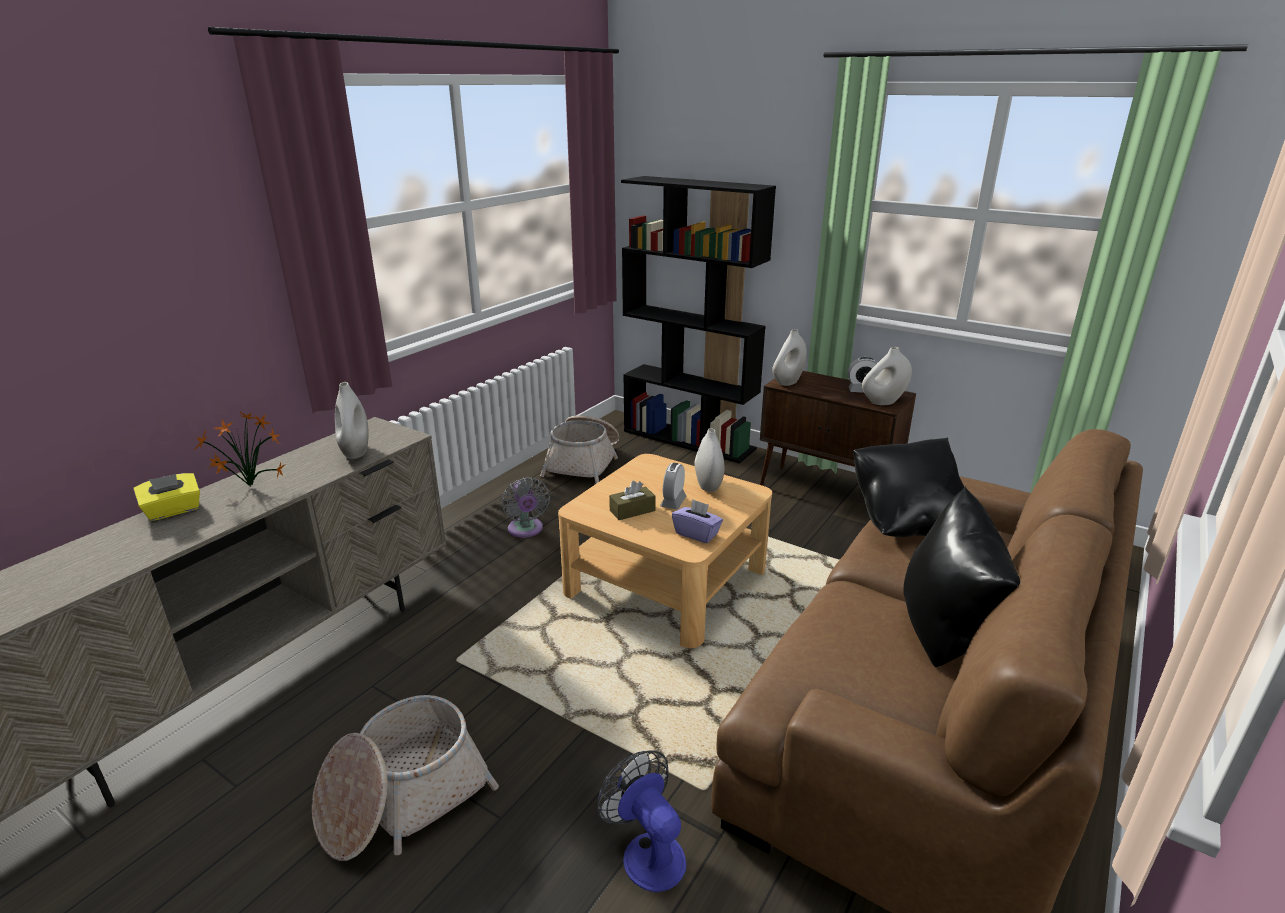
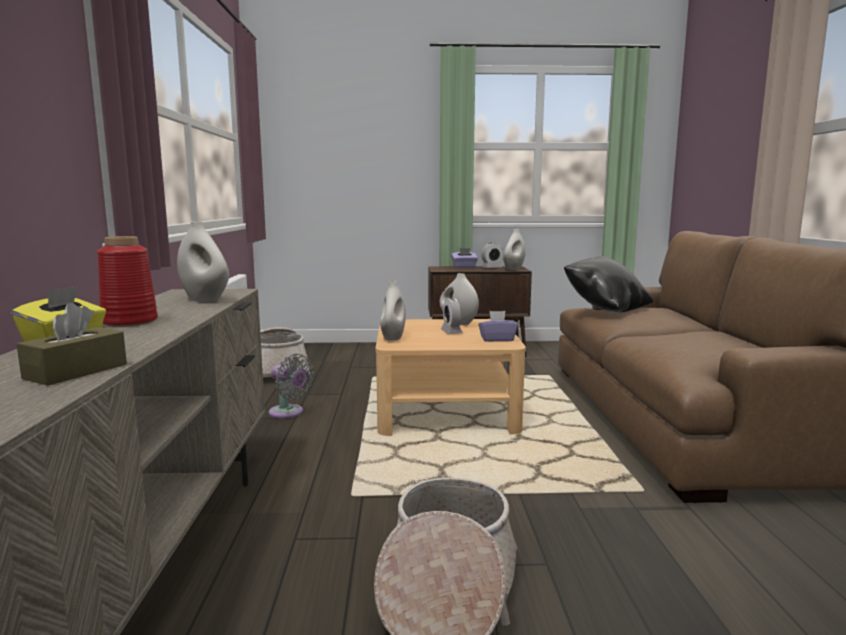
camera: 35 degrees left, 15 degrees down
(248, 486) = (129, 322): potted plant -> red vase
(632, 510) = (432, 339): brown tissue box -> brown tissue box (76, 371)
(647, 852) = (666, 533): fan -> none
(689, 440) = (345, 347): black bookcase -> none
(788, 382) = (442, 269): white vase -> white vase (393, 338)
(829, 380) = (464, 267): none -> purple tissue box
(946, 635) = (715, 334): black pillow -> none

